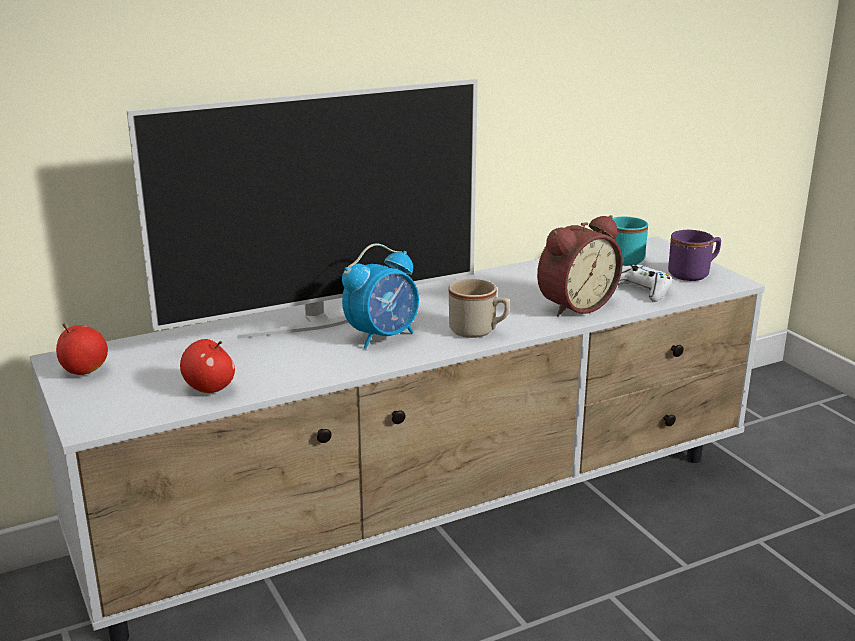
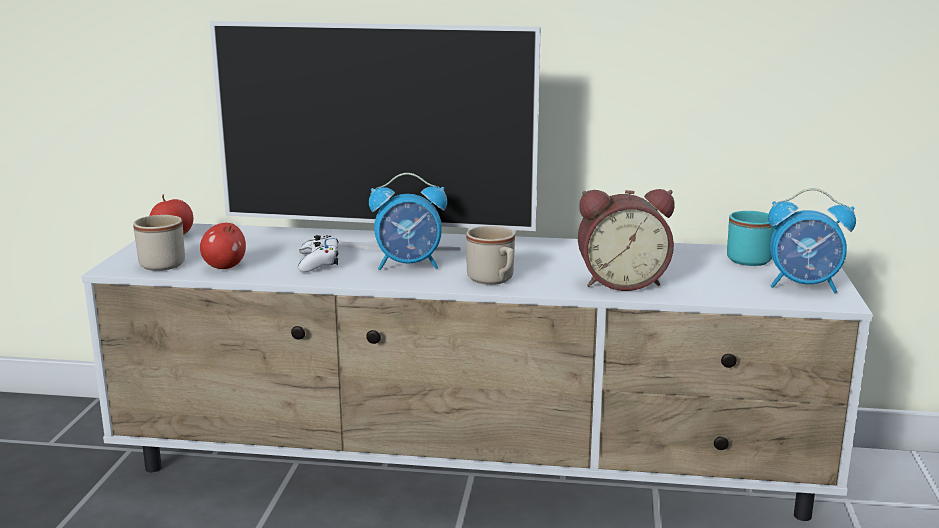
camera: 35 degrees right, 5 degrees down
(127, 405) = (158, 263): none -> beige mug
(641, 290) = (716, 286): white game controller -> white game controller (318, 262)
(693, 274) = (804, 286): purple mug -> alarm clock

